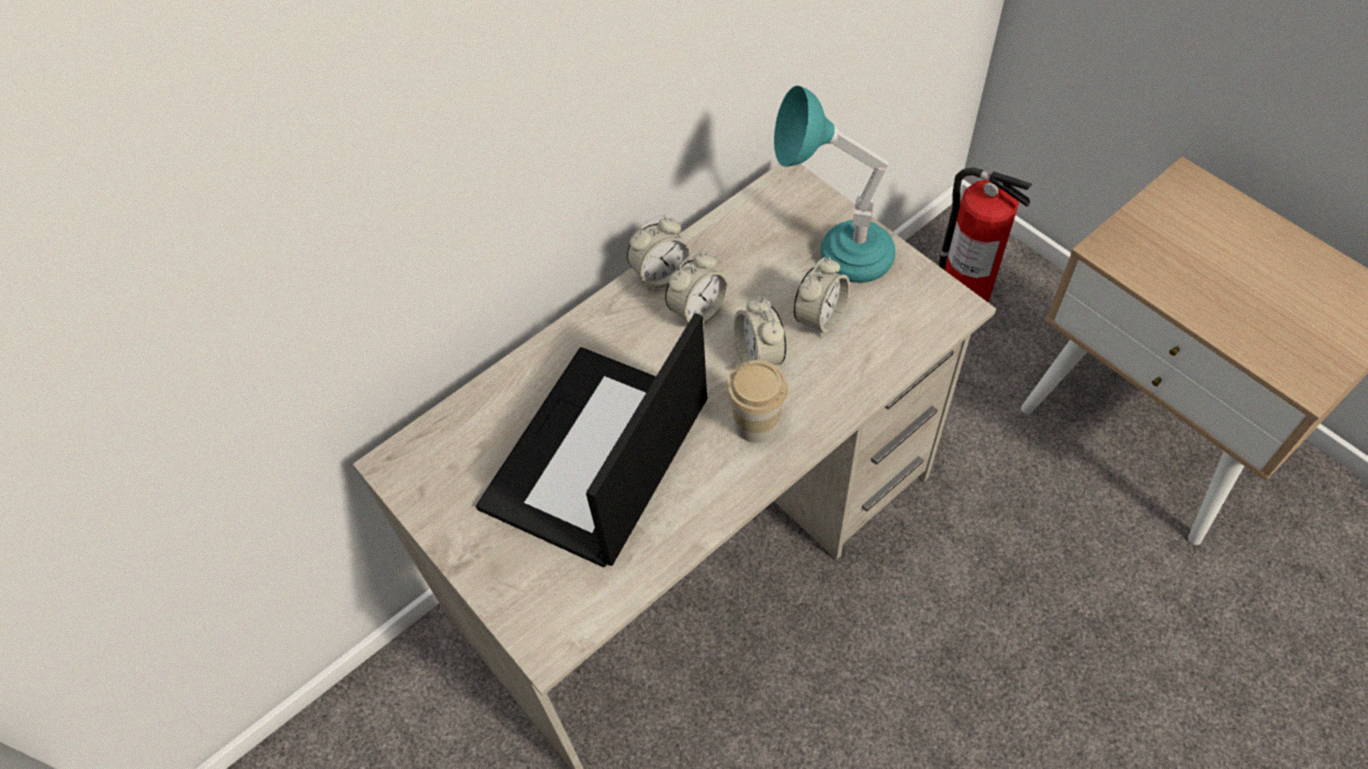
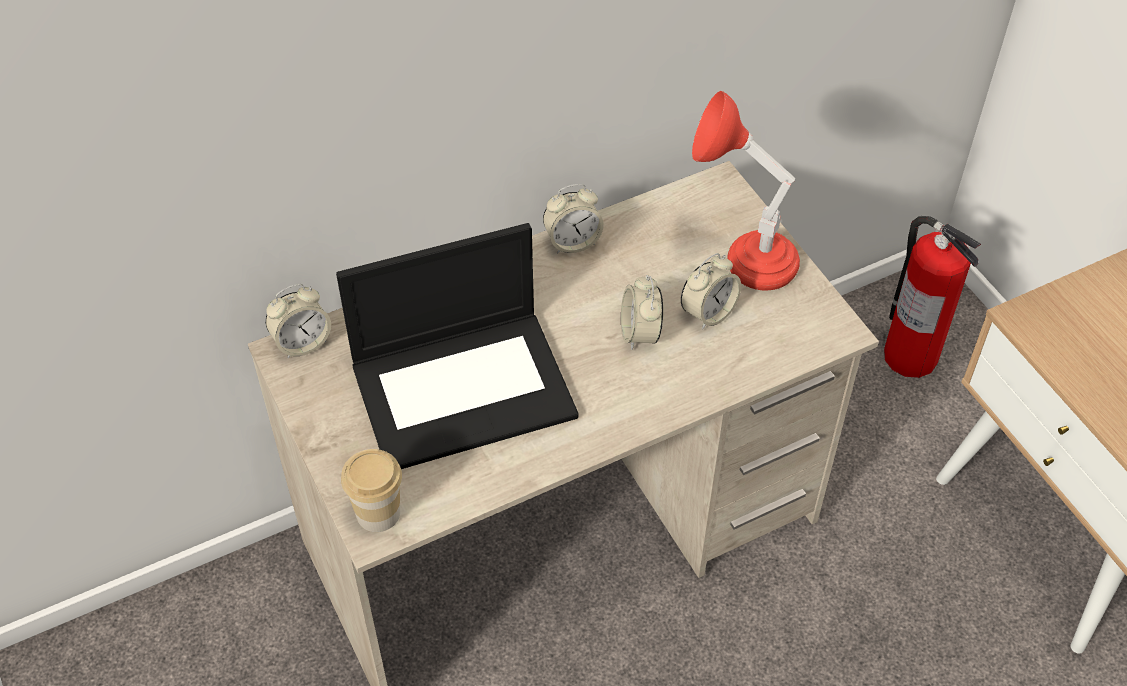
camera: 10 degrees right, 5 degrees down
(597, 458) = (465, 387): laptop -> laptop turned 150 degrees counterclockwise
(697, 311) = (596, 281): alarm clock -> alarm clock (302, 342)
(756, 424) = (618, 391): cup -> cup (378, 513)
(834, 254) = (741, 259): turquoise table lamp -> red table lamp

